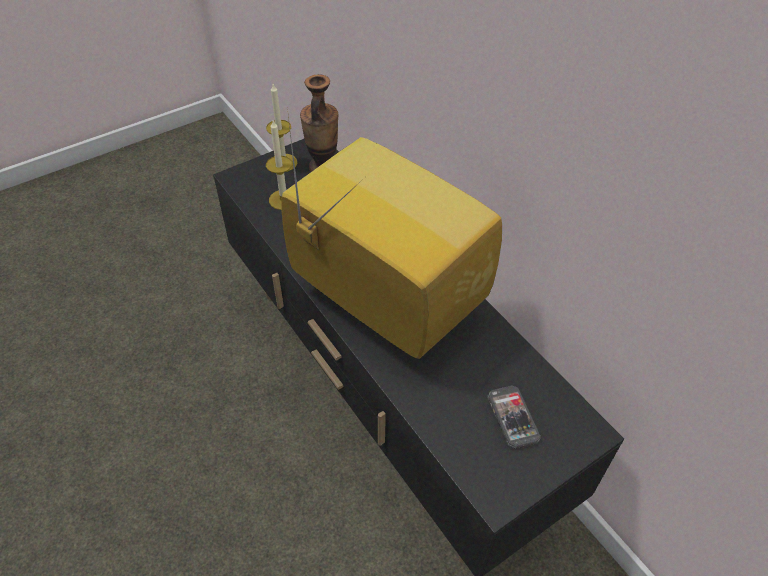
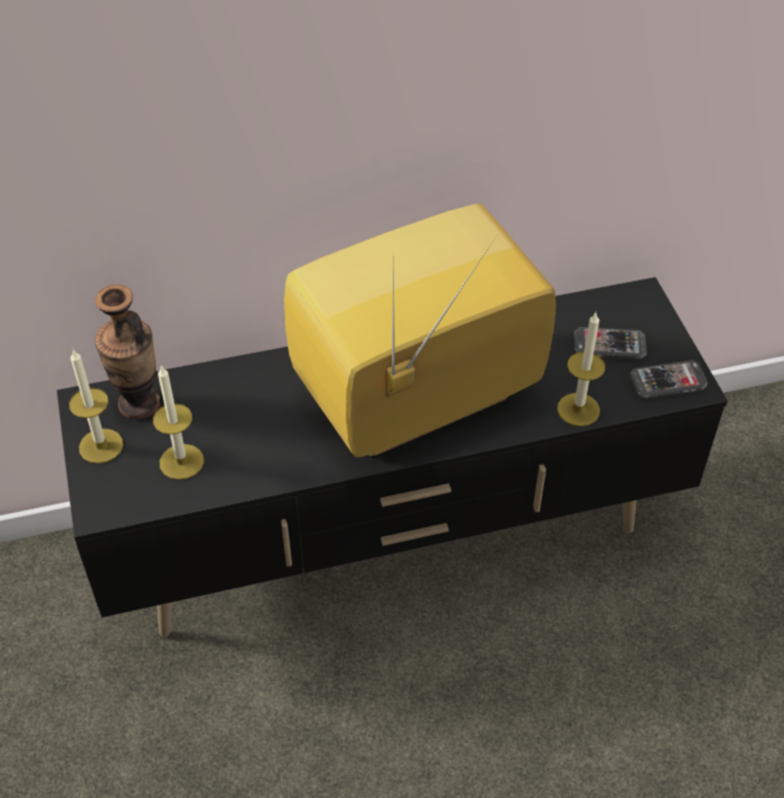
camera: 70 degrees left, 0 degrees up
(425, 409) = (578, 409): none -> candle
(492, 474) = (668, 381): none -> phone

